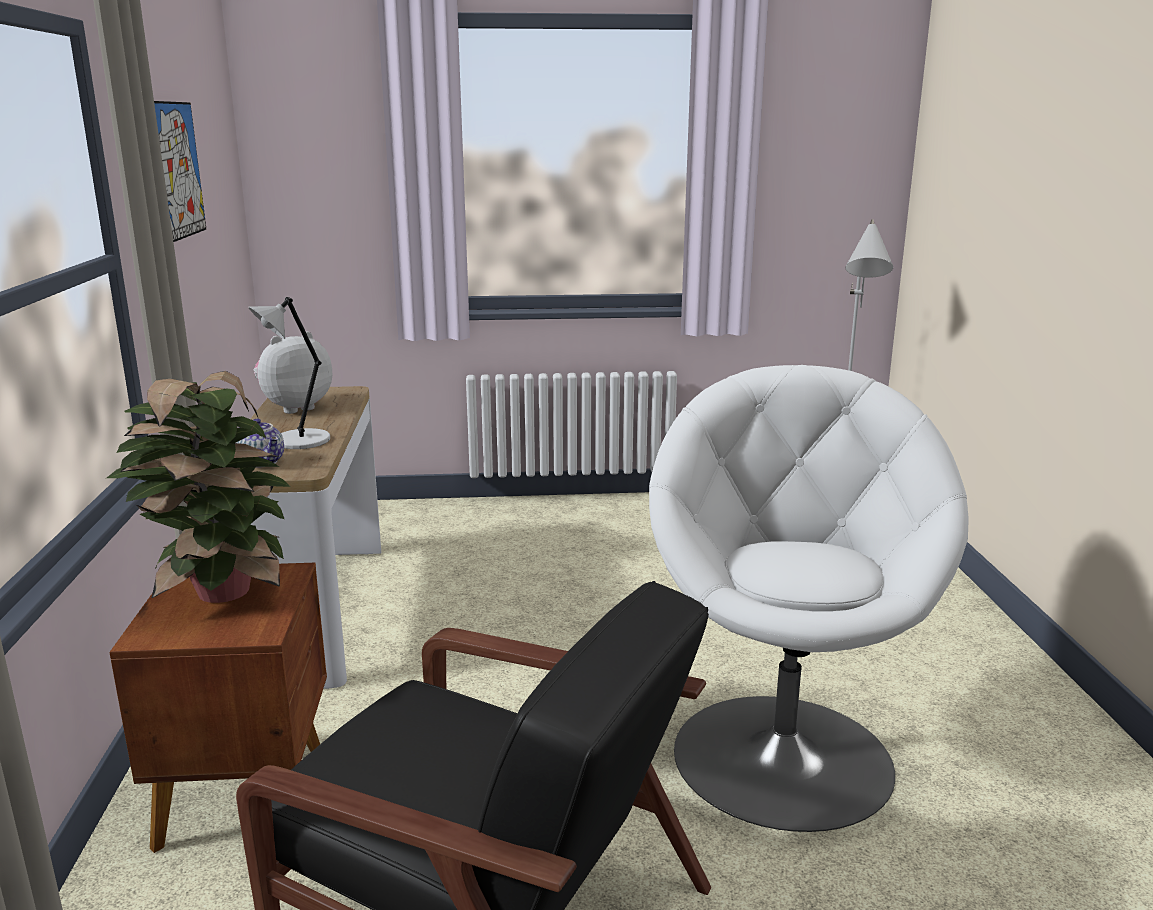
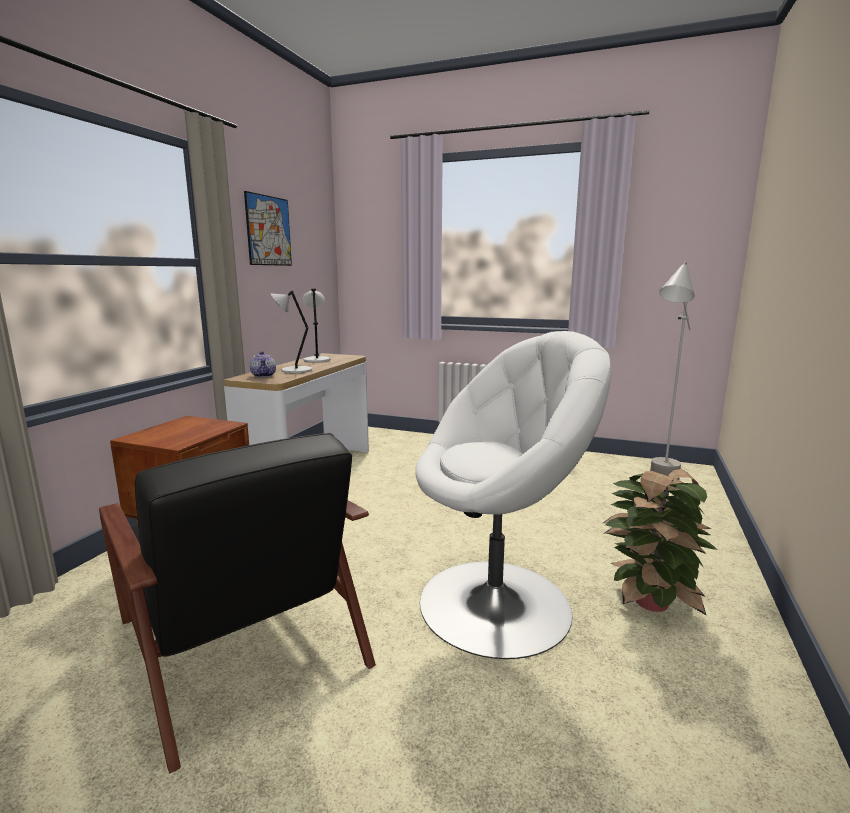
camera: 25 degrees right, 5 degrees down
(219, 593) = (187, 427): potted plant -> potted plant (649, 603)
(294, 408) = (316, 360): plush toy -> grey table lamp
(783, 755) = (497, 604): white armchair -> white armchair turned 45 degrees clockwise

